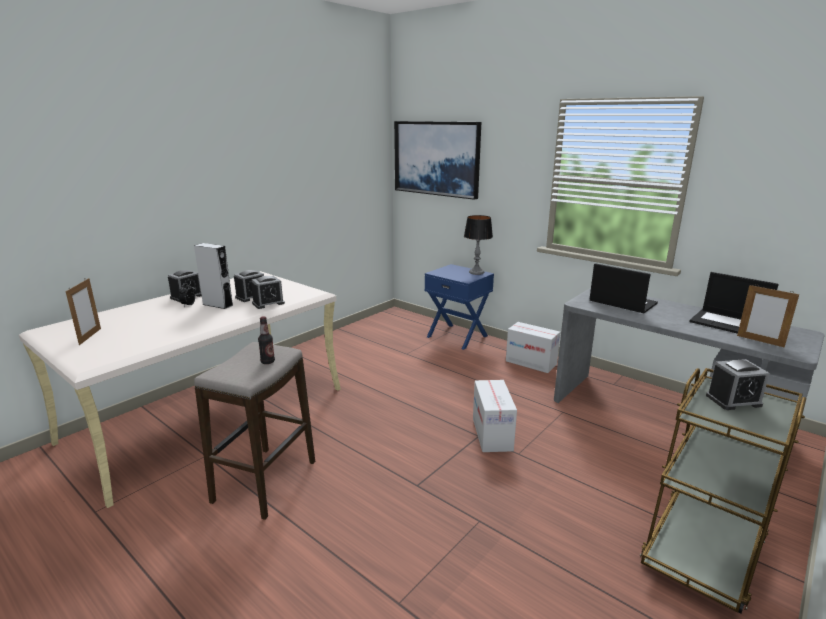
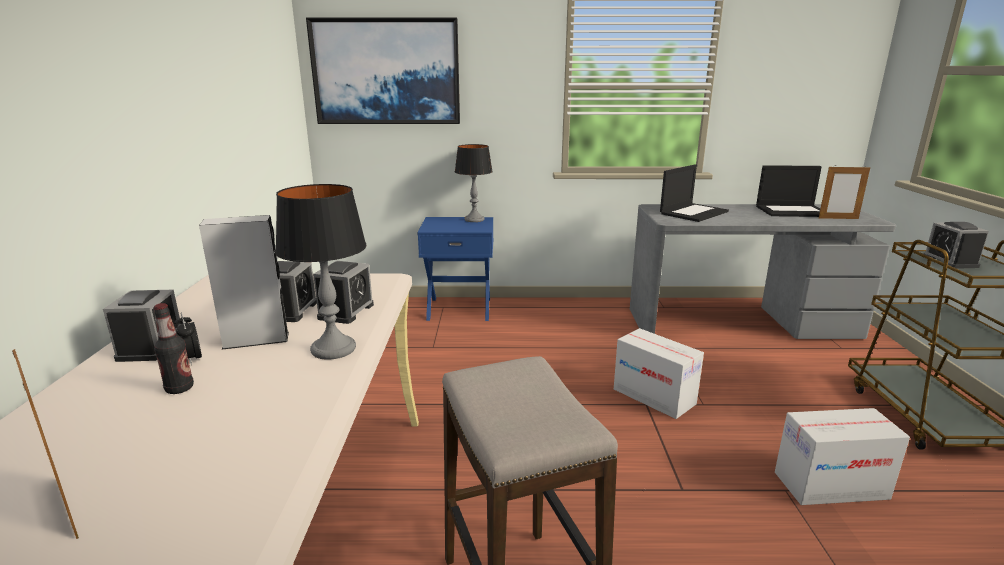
camera: 40 degrees left, 0 degrees up
(232, 317) = (334, 349): none -> table lamp
(267, 362) = (542, 389): bottle -> bottle (179, 388)
(530, 362) = (571, 312): cardboard box -> cardboard box (830, 485)
(621, 302) = (693, 212): laptop -> laptop turned 135 degrees clockwise
(733, 400) = (950, 261): alarm clock -> alarm clock turned 135 degrees clockwise

